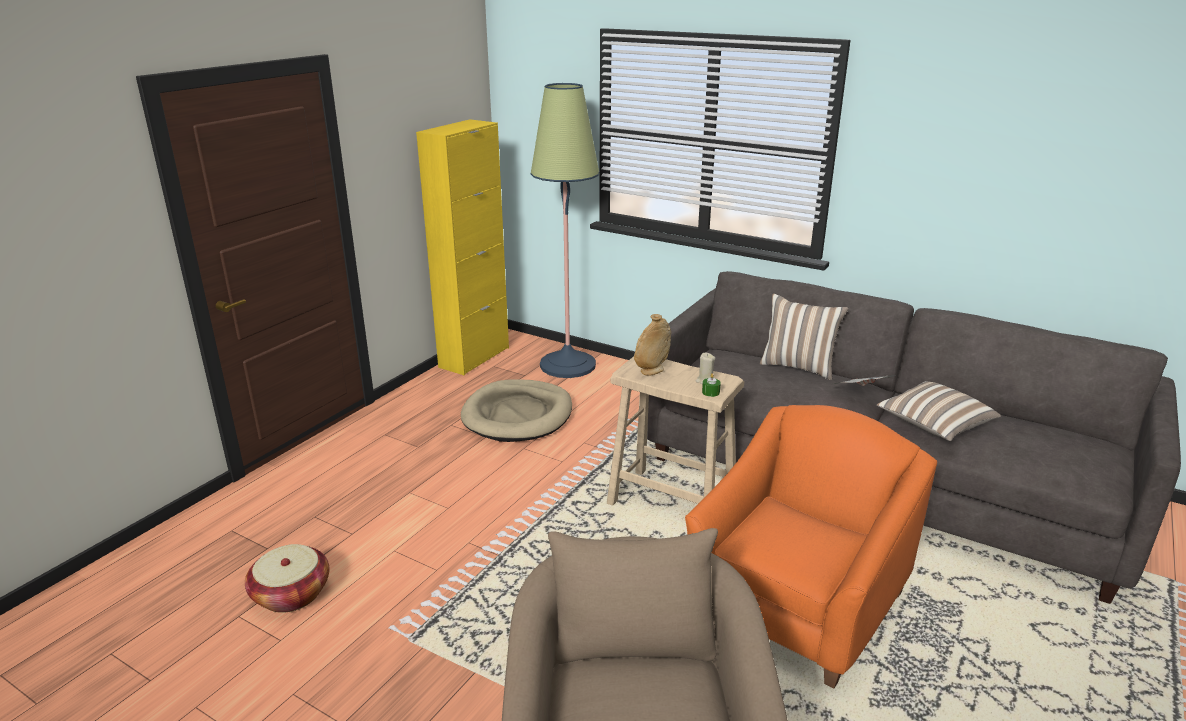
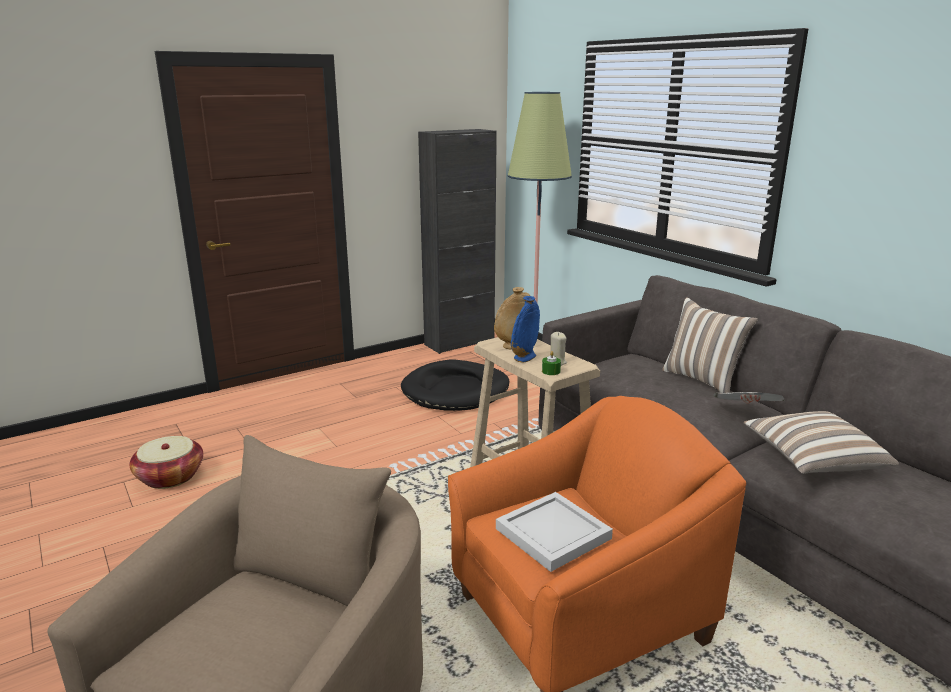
camera: 25 degrees right, 5 degrees down
(474, 357) = (459, 342): yellow cabinet -> black cabinet
(518, 415) = (456, 390): beige dog bed -> black dog bed
(673, 382) = (524, 358): none -> blue vase
(799, 541) = (553, 532): none -> white tray

